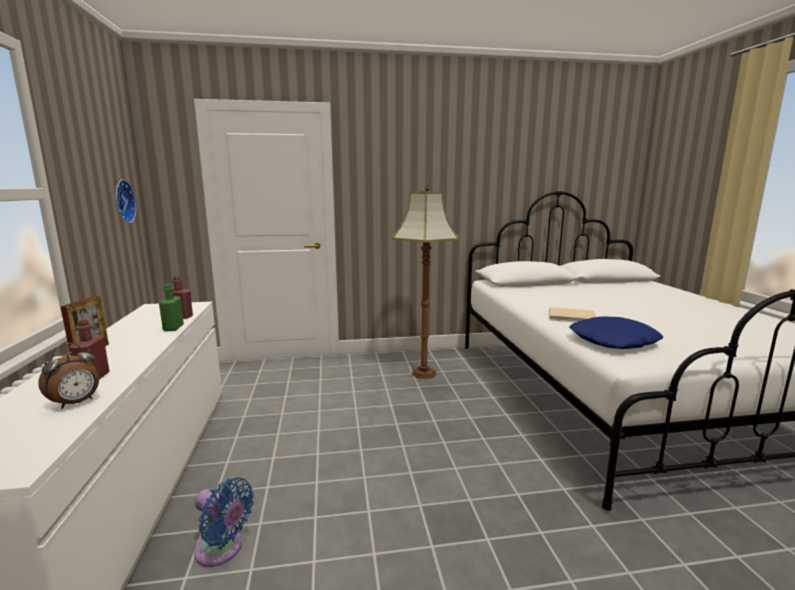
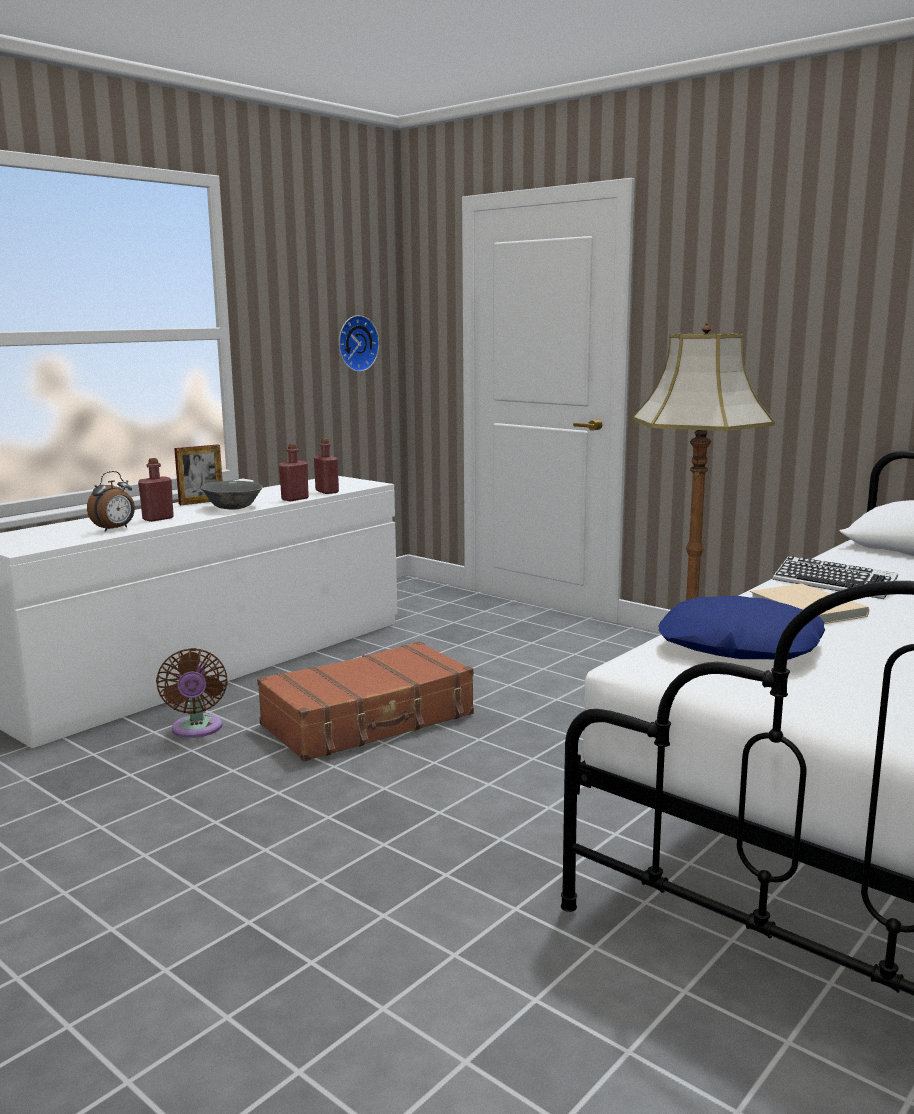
camera: 50 degrees right, 0 degrees up
(76, 403) = (115, 529): alarm clock -> alarm clock turned 45 degrees counterclockwise
(139, 348) = (232, 507): none -> grey bowl
(173, 328) = (295, 499): green bottle -> red bottle
(222, 550) = (197, 730): blue fan -> brown fan
(328, 468) = (369, 720): none -> brown suitcase
(544, 305) = (833, 585): none -> keyboard

